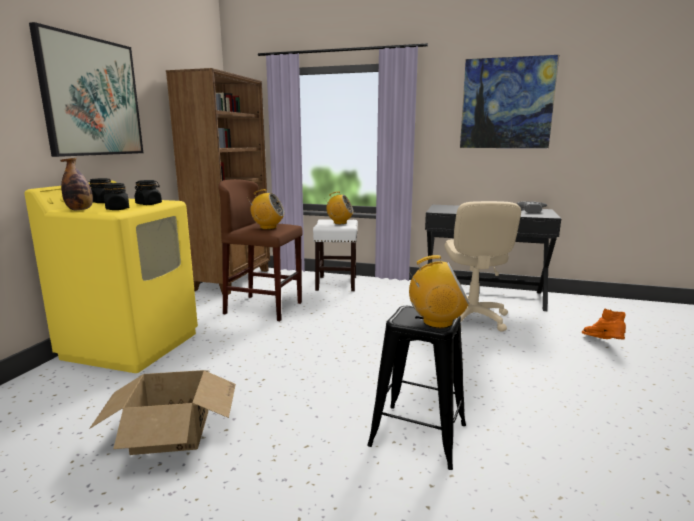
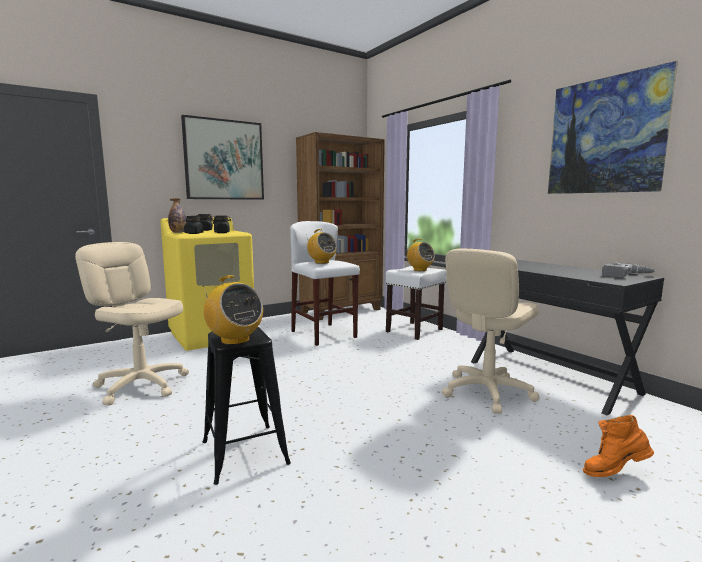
camera: 40 degrees right, 5 degrees down
(171, 431) = (142, 385): cardboard box -> beige office chair
(264, 308) = (323, 334): brown stool -> white stool
(602, 343) = (614, 472): orange boot -> orange boot turned 120 degrees counterclockwise

